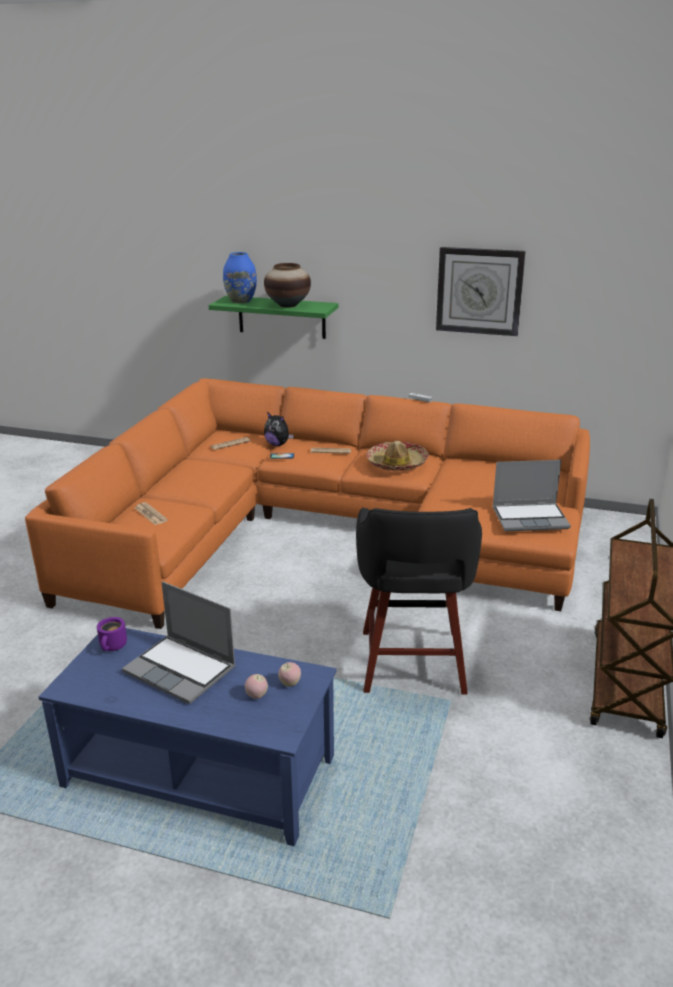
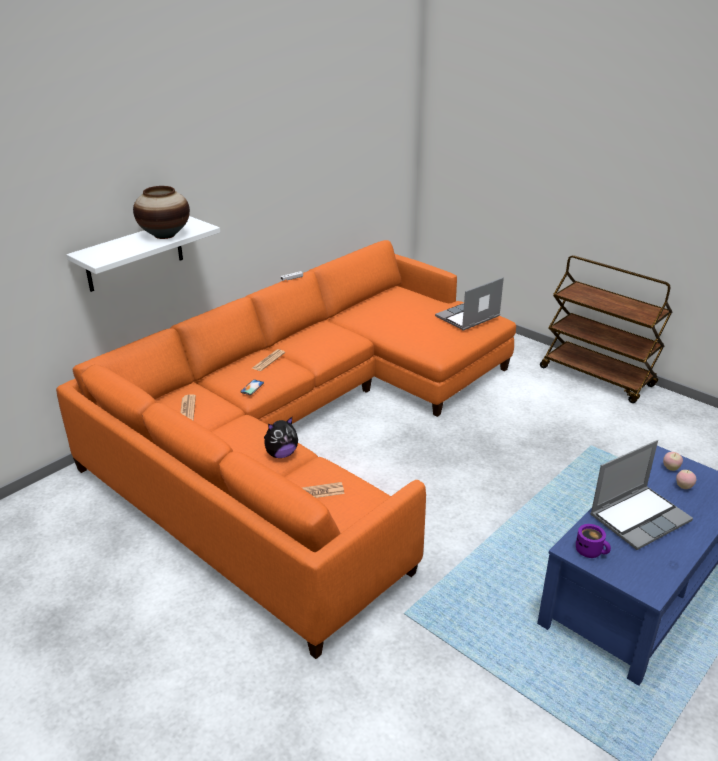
camera: 65 degrees left, 5 degrees up
(240, 301) = (107, 251): blue vase -> none
(278, 444) = (213, 385): plush toy -> plush toy (281, 454)
(281, 317) = (134, 254): green shelf -> white shelf
(397, 463) = (327, 338): hat -> none
(412, 664) = (541, 448): black stool -> none
(479, 291) = (300, 161): wall clock -> none
(530, 518) = (467, 317): laptop -> laptop turned 150 degrees counterclockwise

